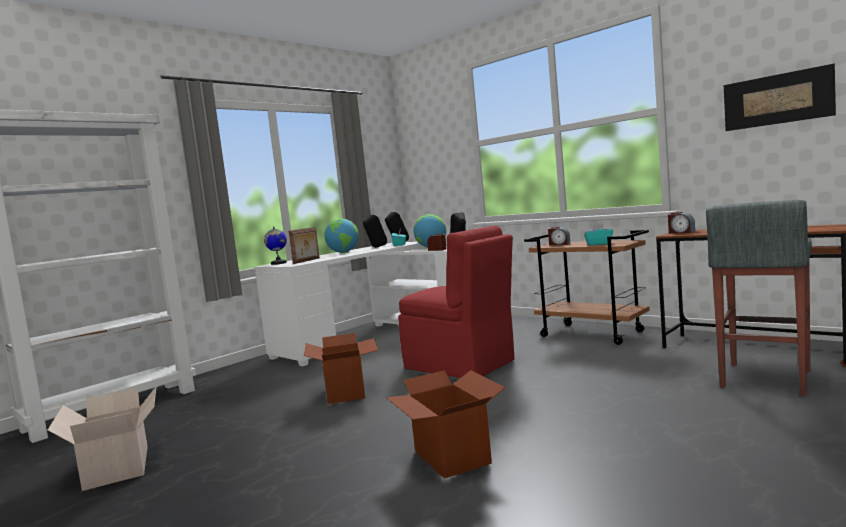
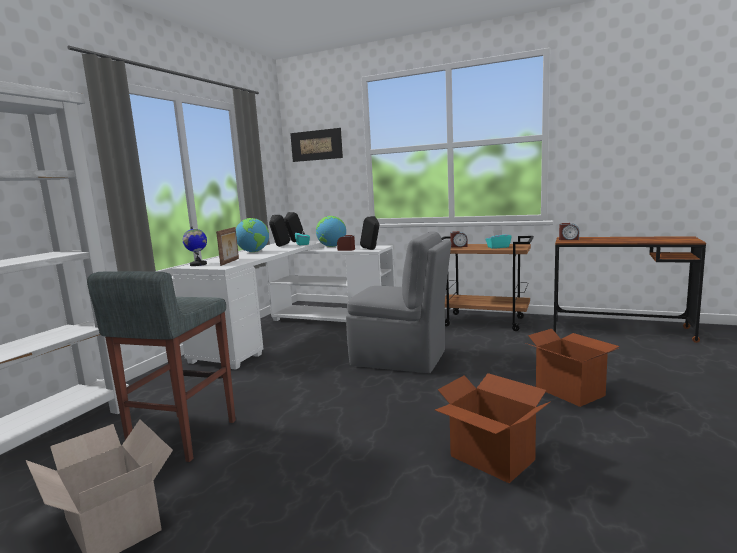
camera: 20 degrees left, 5 degrees up
(346, 392) = (314, 396): cardboard box -> cardboard box (570, 391)
(461, 365) = (401, 358): red chair -> grey chair
(764, 379) = (655, 356): grey stool -> grey stool (182, 437)
(777, 99) = (639, 137): picture -> picture (316, 145)

